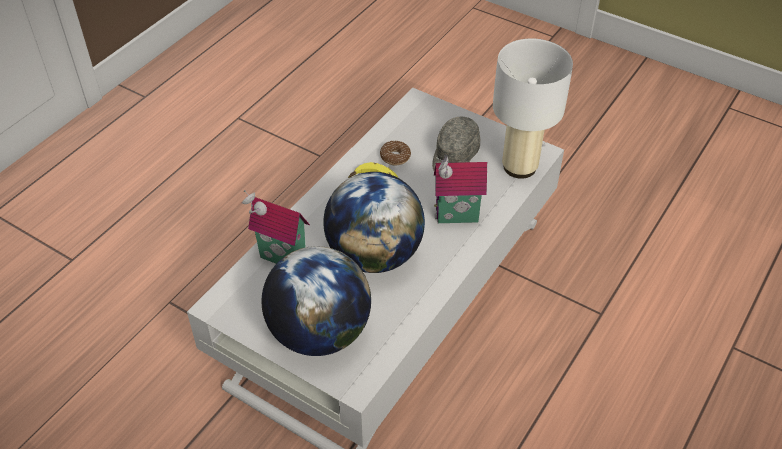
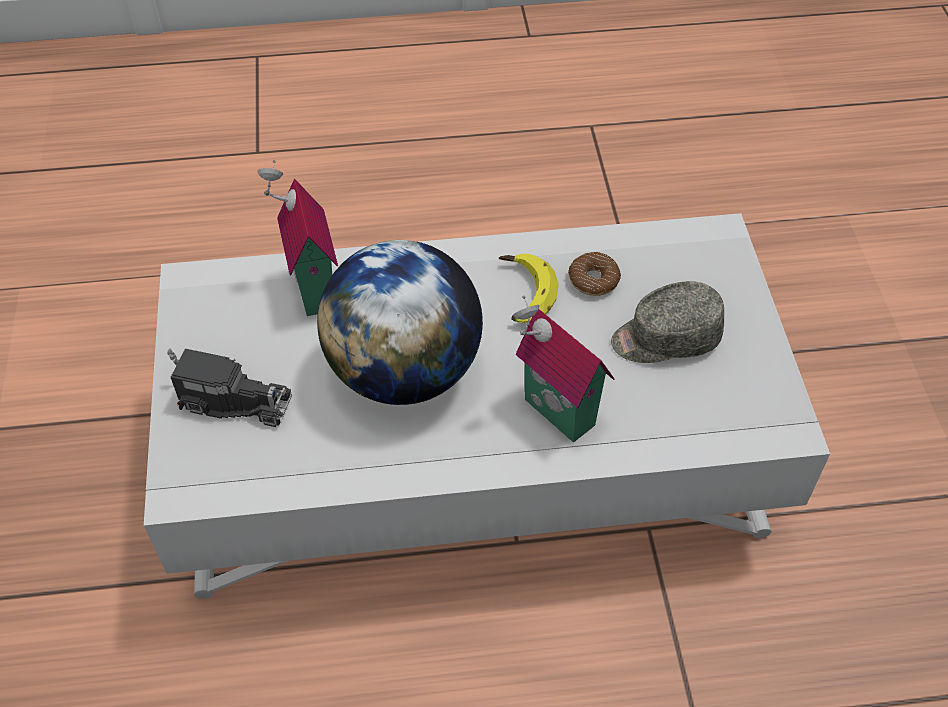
camera: 50 degrees right, 5 degrees up
(319, 333) = (231, 401): globe -> toy truck
(519, 166) = (732, 422): white table lamp -> none

